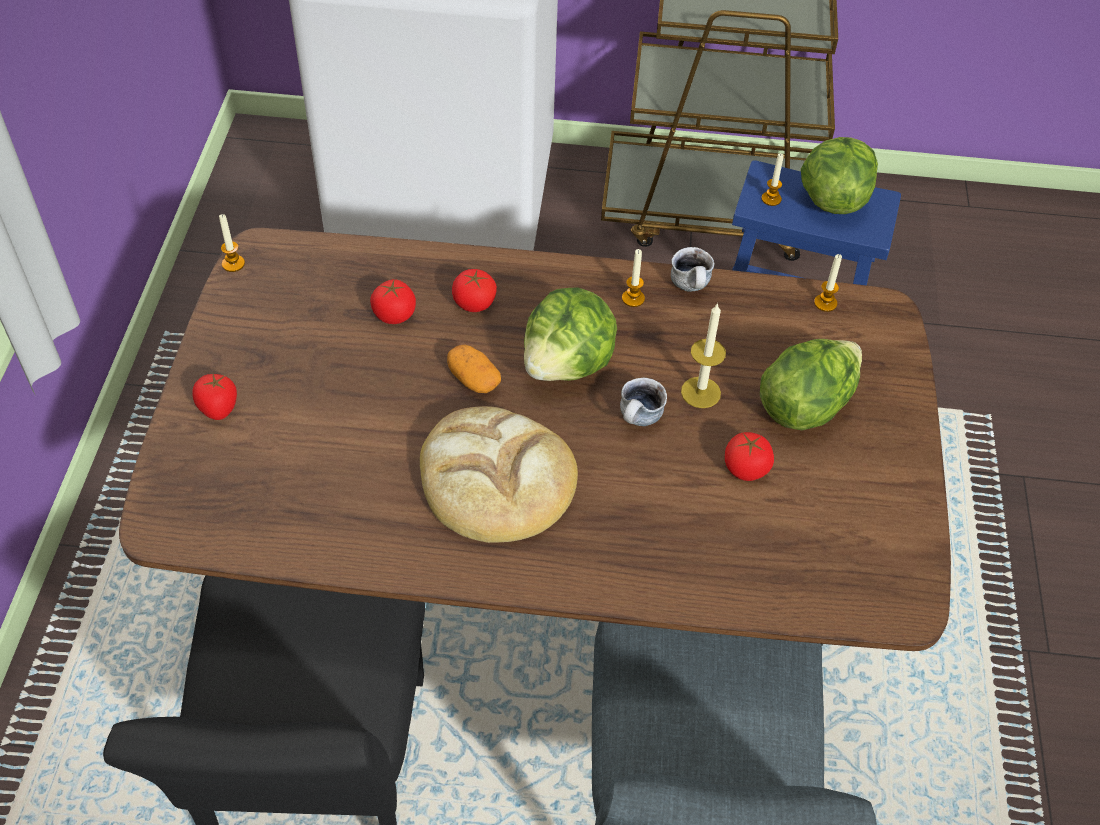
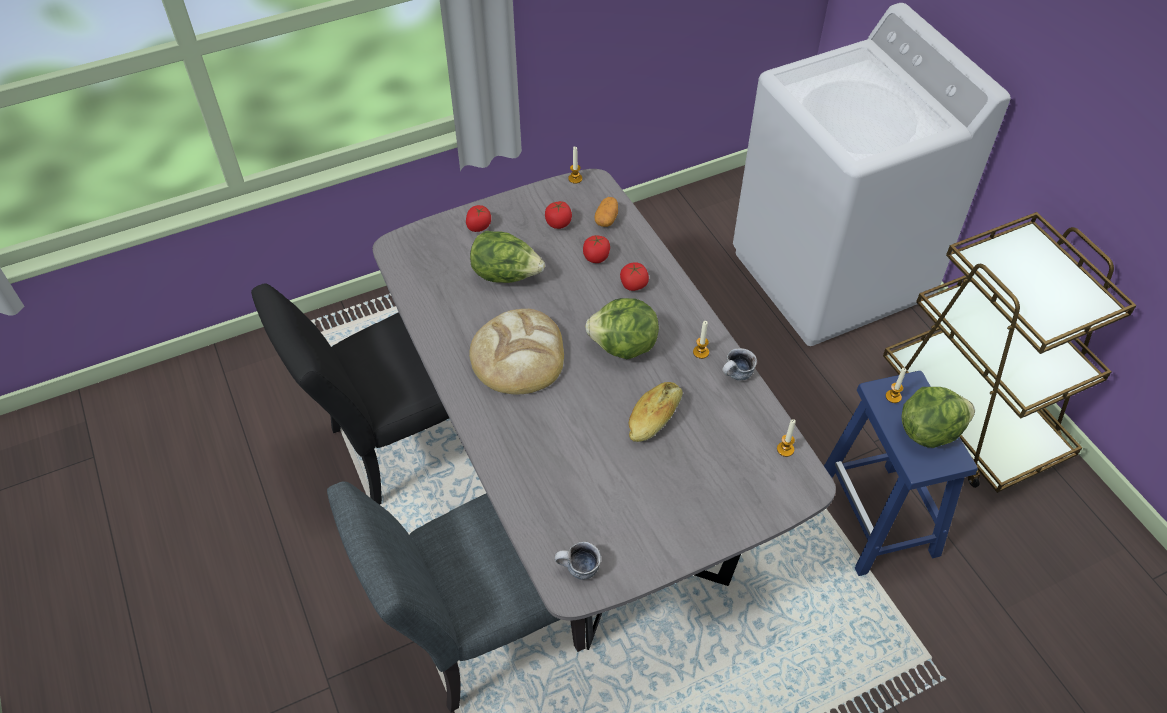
camera: 60 degrees right, 0 degrees up
(473, 379) = (578, 312): potato -> potato (606, 219)
(544, 595) = (584, 481): brown dining table -> grey dining table
(639, 420) = (609, 398): mug -> mug (578, 570)
(700, 392) = (654, 417): candle -> bread
(746, 468) = (614, 465): tomato -> tomato (558, 223)
(805, 405) = (688, 474): lettuce -> lettuce (506, 275)

